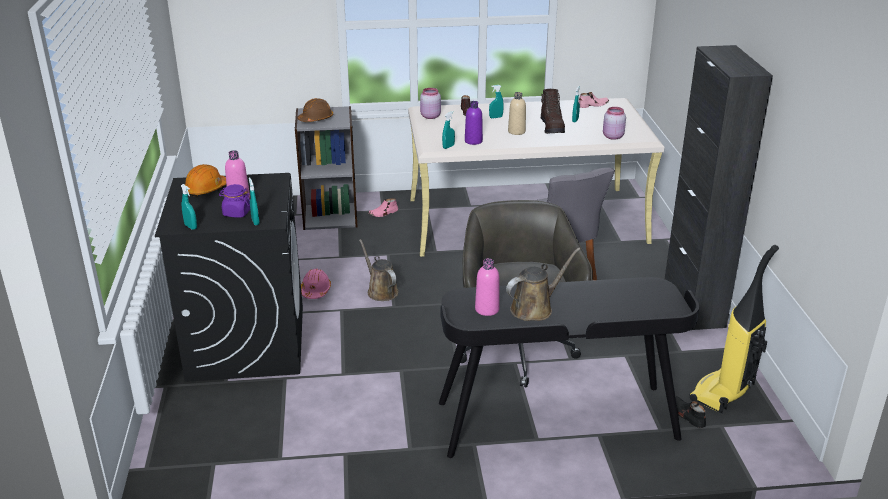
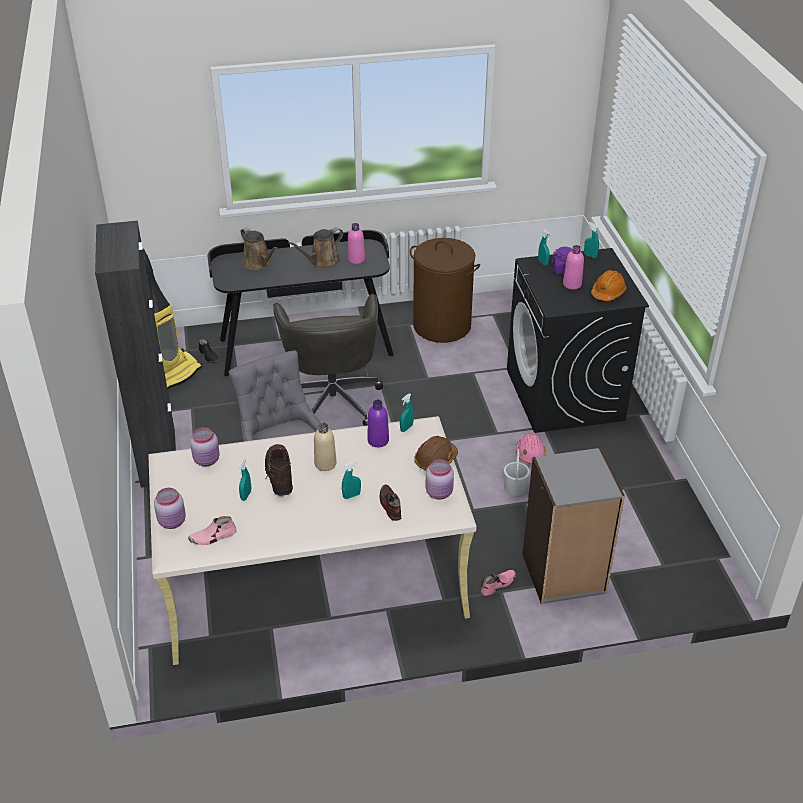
camera: 175 degrees right, 10 degrees up
(316, 119) = (584, 469): brown hard hat -> brown hard hat (435, 460)
(343, 267) = (515, 487): none -> white bucket
(361, 443) = (442, 326): none -> brown laundry basket
(381, 291) = (466, 457): brown watering can -> brown watering can (258, 263)
(624, 111) = (173, 521): none -> pink jar

